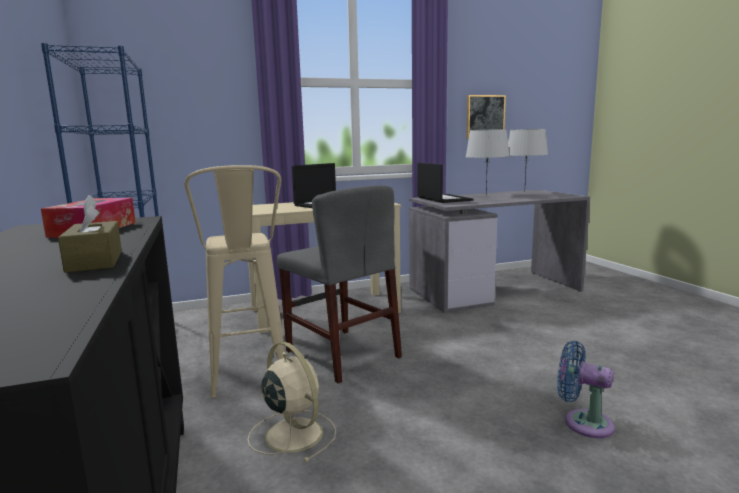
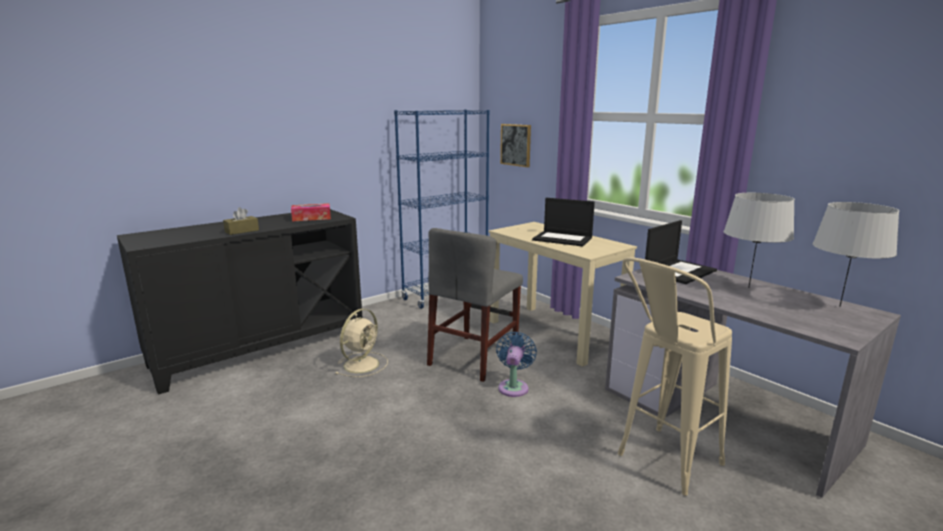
camera: 70 degrees right, 5 degrees up
(249, 382) = (415, 337): beige stool -> beige stool (661, 466)
(485, 117) = (838, 173): picture -> picture (516, 145)
(583, 422) = (408, 479): blue fan -> blue fan (514, 386)

